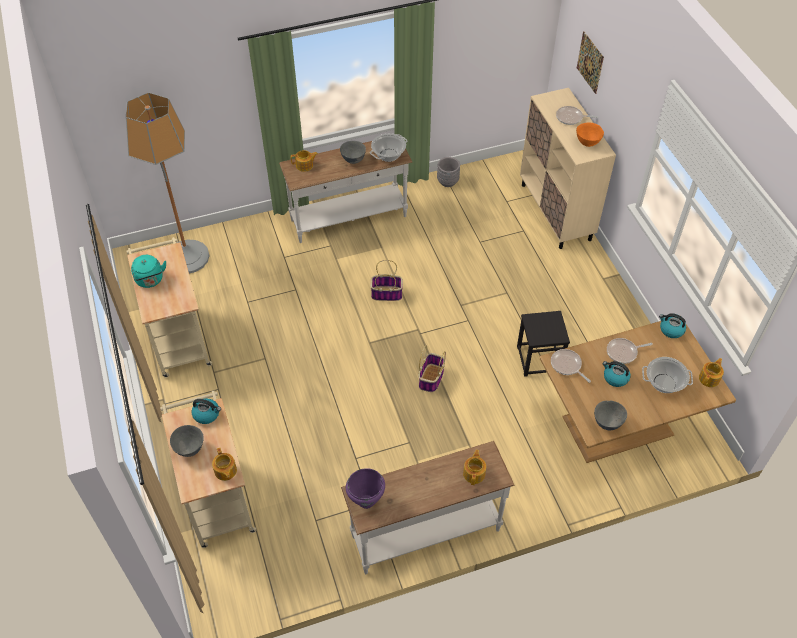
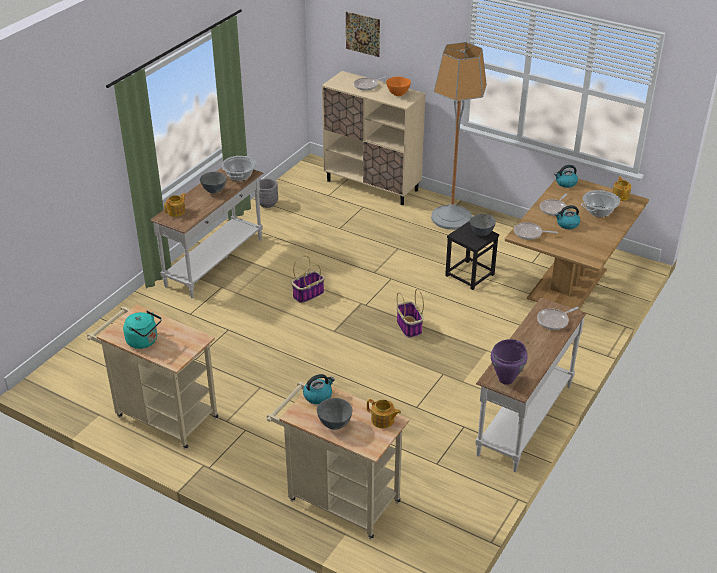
camera: 40 degrees left, 15 degrees down
(187, 257) = (97, 358): floor lamp -> floor lamp (451, 218)
(474, 473) = (554, 321): teapot -> frying pan
(607, 423) = (594, 250): grey bowl -> grey bowl (481, 233)

